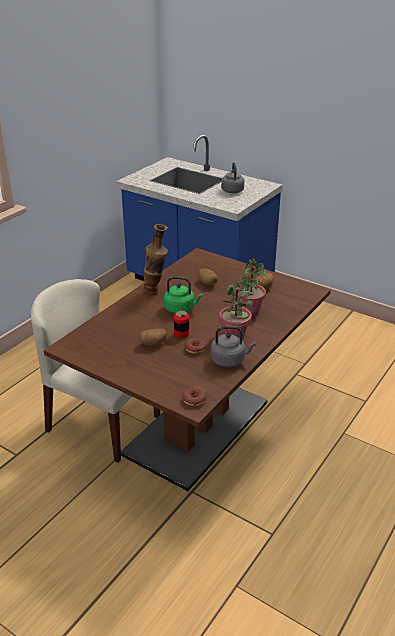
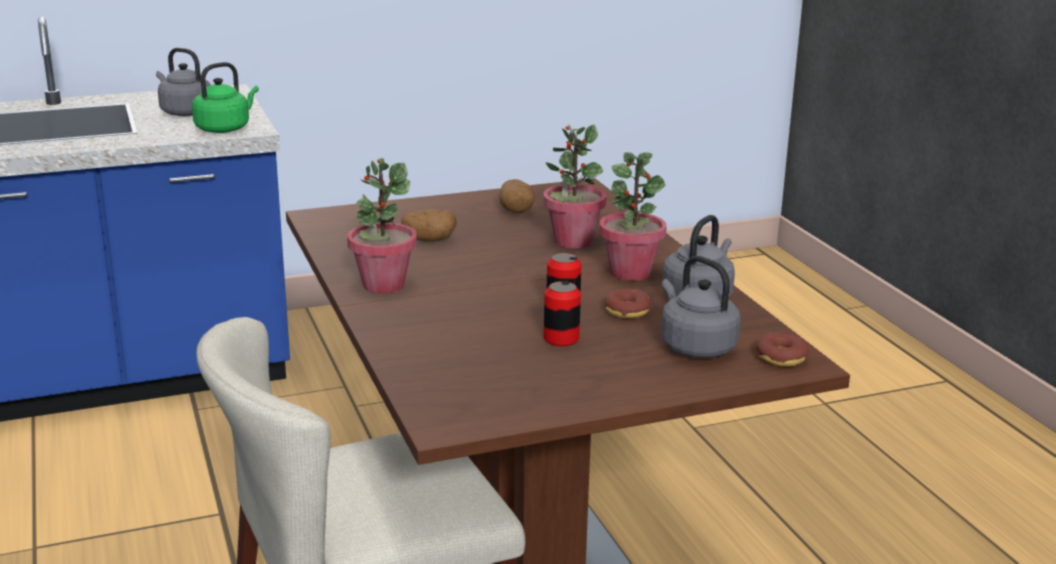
camera: 55 degrees left, 10 degrees down
(153, 344) = (561, 338): potato -> can
(156, 292) = (383, 285): vase -> potted plant
(181, 309) = (479, 283): green kettle -> green kettle (225, 128)
(181, 375) = (695, 346): none -> grey kettle

